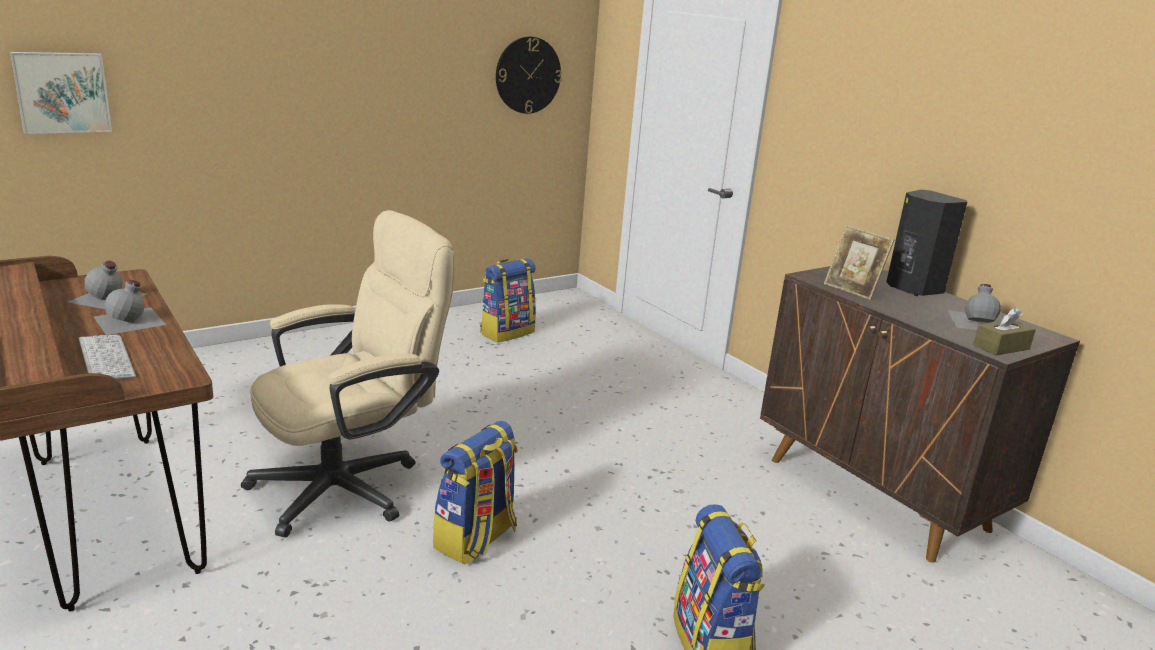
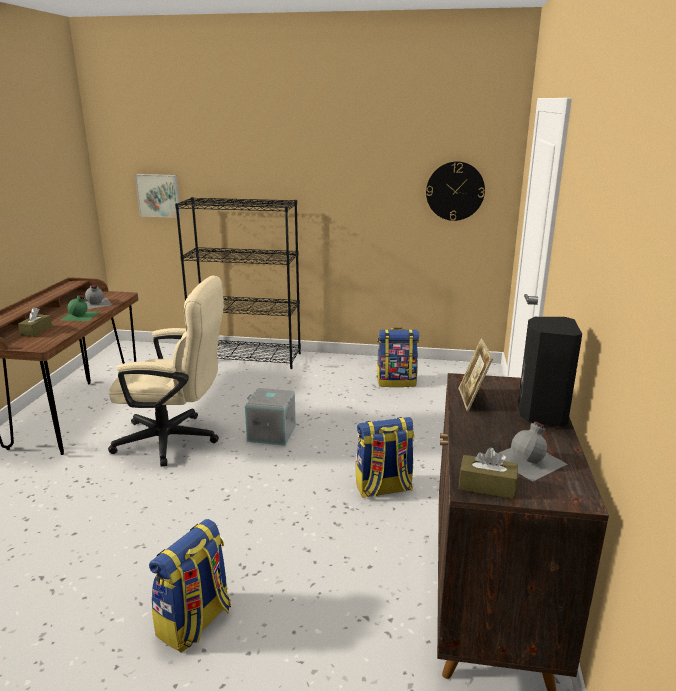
camera: 45 degrees right, 0 degrees up
(106, 359) = (36, 331): keyboard -> brown tissue box
(130, 320) = (80, 316): grey bottle -> green bottle
(267, 352) = (247, 357): none -> black bookcase
(462, 430) = (272, 433): none -> grey storage box
(476, 540) = (182, 495): backpack -> backpack (383, 488)

